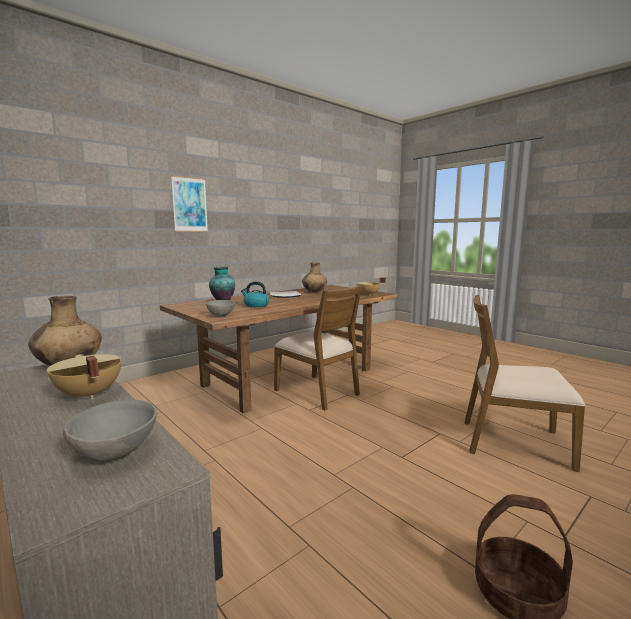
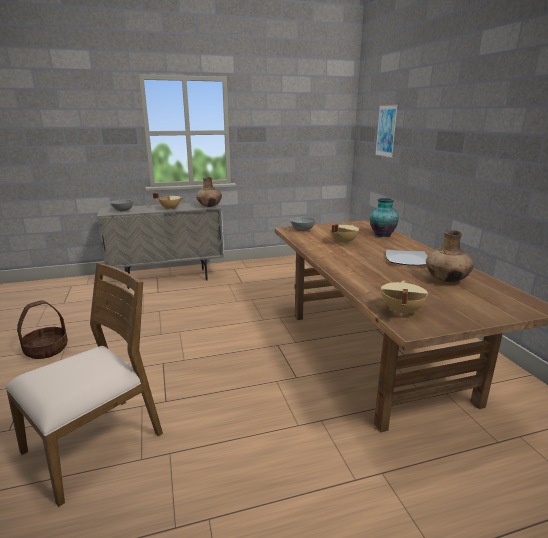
camera: 115 degrees right, 10 degrees up
(189, 204) = (465, 123): picture -> picture (386, 131)
(255, 305) = (342, 242): kettle -> beige cooking pot
(318, 392) = (316, 360): brown chair -> none

